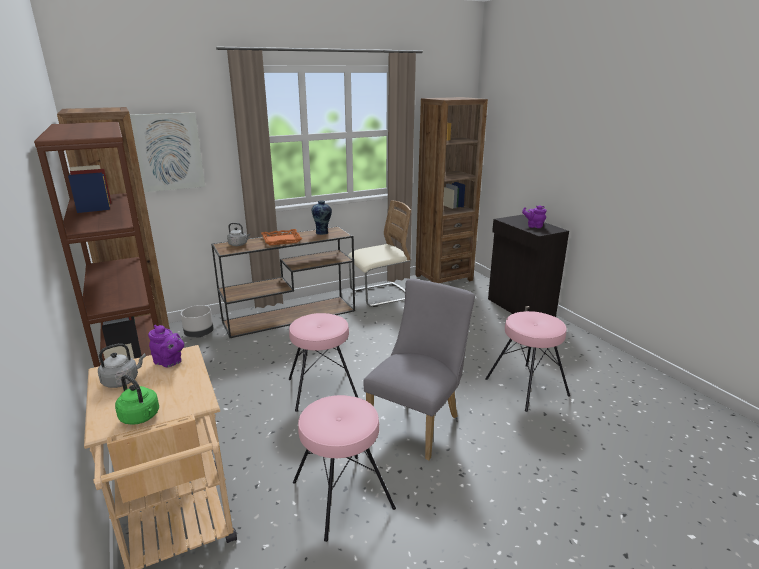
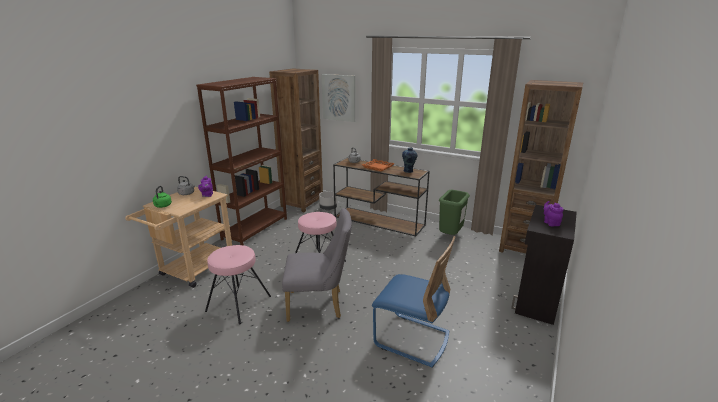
camera: 55 degrees right, 0 degrees up
(380, 295) = (450, 236): beige chair -> green trash can
(527, 386) = (411, 339): pink stool -> blue chair

